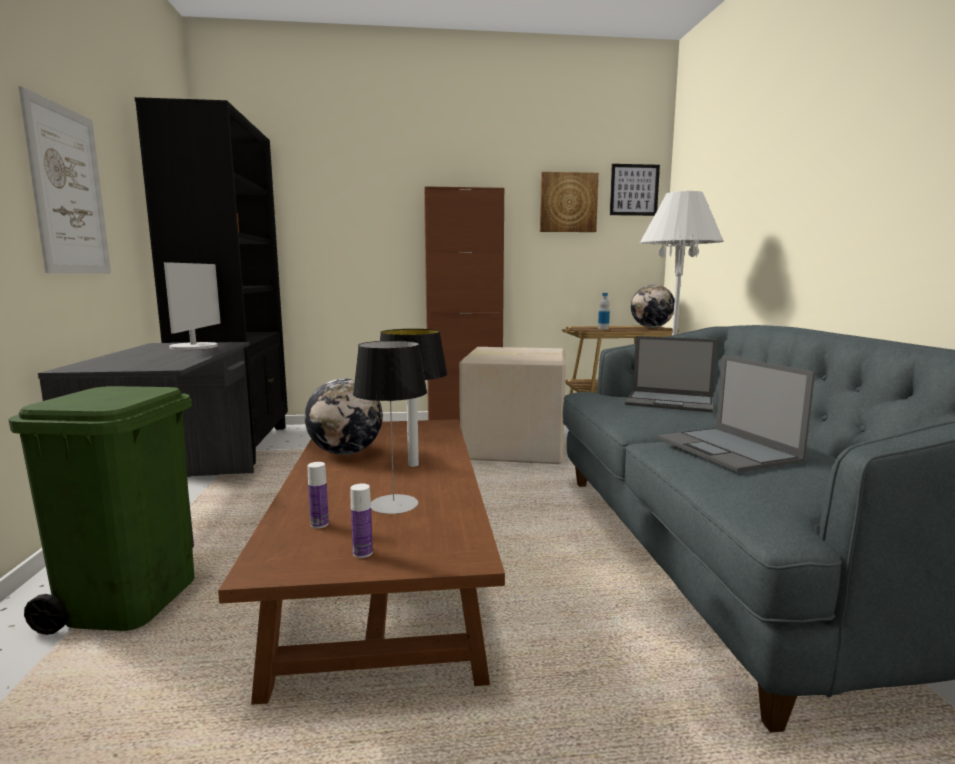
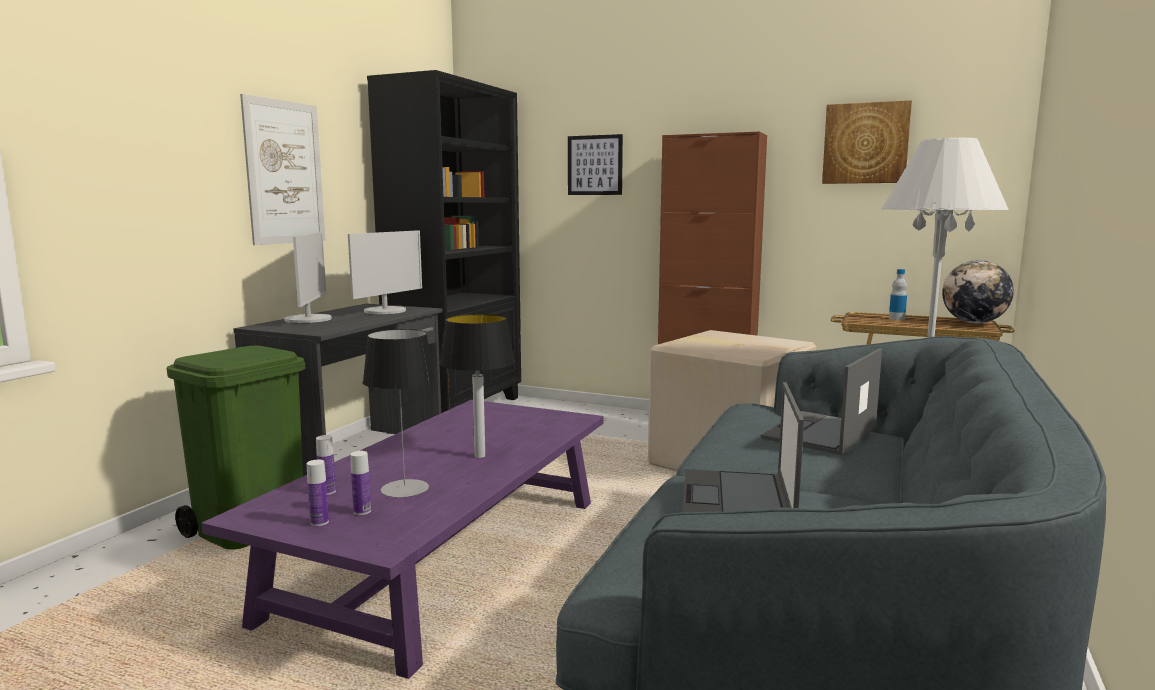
camera: 30 degrees right, 0 degrees up
(121, 358) = (309, 319): none -> monitor
(346, 452) = (444, 433): globe -> none
(387, 569) = (447, 556): brown coffee table -> purple coffee table
(389, 533) = (362, 511): none -> bottle
(634, 190) = (972, 120): picture -> picture (595, 165)
(671, 402) = (820, 433): laptop -> laptop turned 75 degrees clockwise

